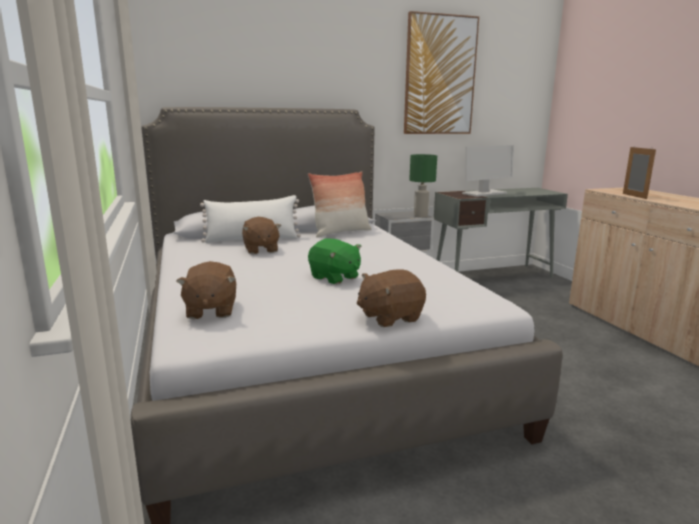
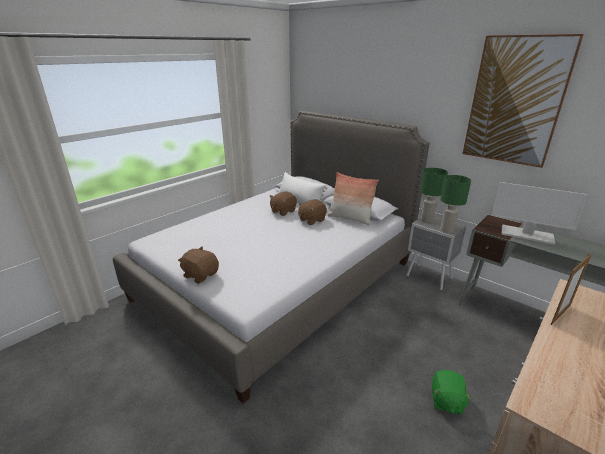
camera: 60 degrees right, 10 degrees up
(210, 310) = (180, 232): brown plush toy -> brown plush toy (311, 220)
(334, 277) = (253, 244): green plush toy -> green plush toy (446, 401)
(391, 216) = (426, 220): none -> green table lamp

